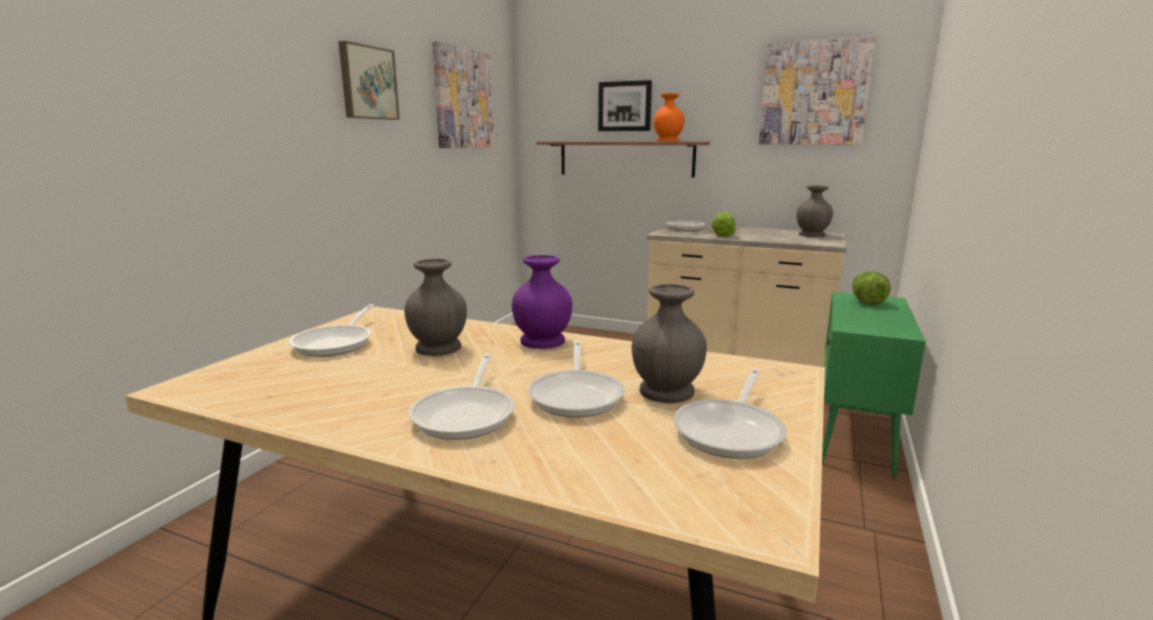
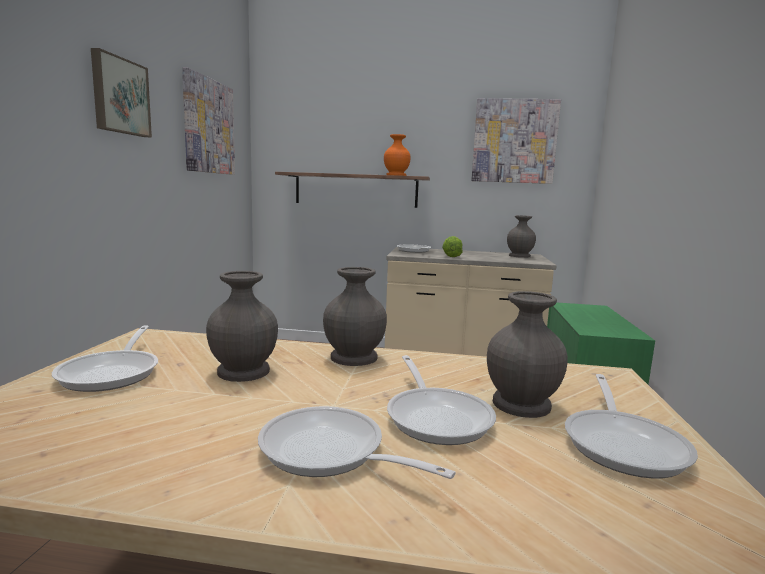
camera: 15 degrees left, 5 degrees down
(467, 414) = (330, 453): frying pan -> frying pan turned 135 degrees clockwise
(544, 341) = (355, 357): purple vase -> grey vase
(625, 106) = (355, 144): picture -> none
(866, 301) = (582, 309): lettuce -> none

